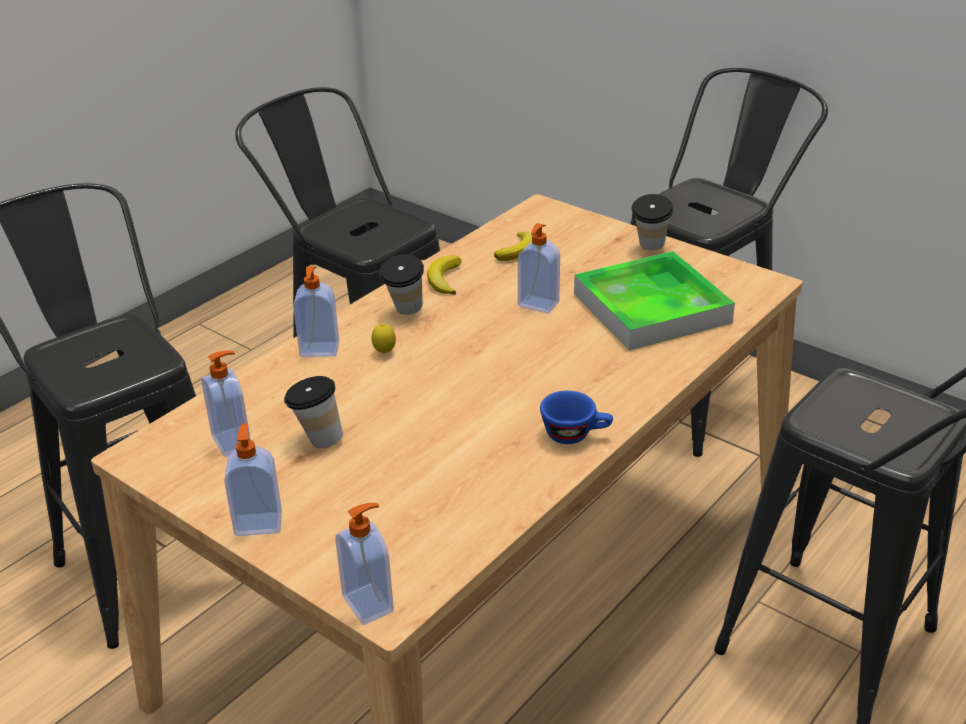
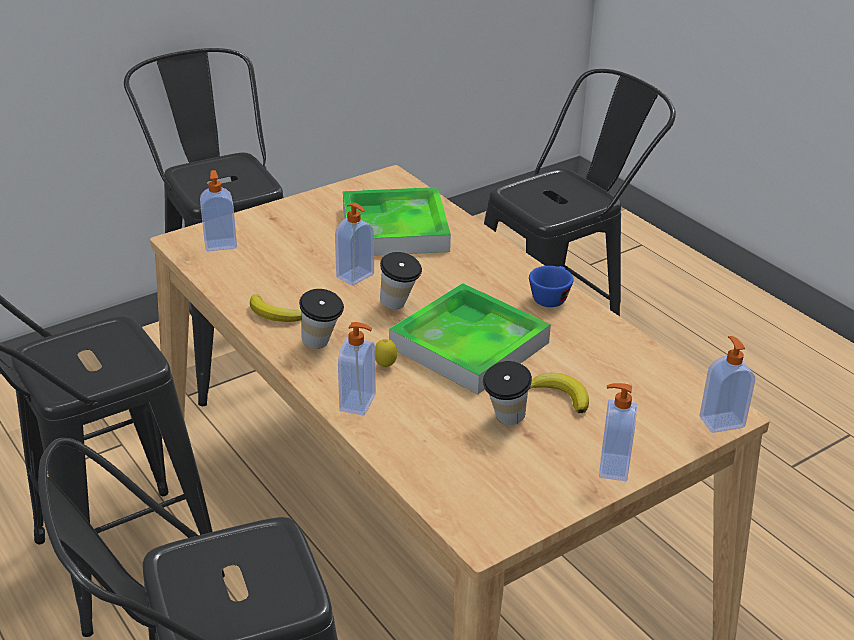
camera: 75 degrees left, 0 degrees up
(233, 442) = (488, 471): soap dispenser -> soap dispenser (220, 244)
(446, 395) = (469, 345): none -> tray
(518, 250) = (253, 267): banana -> banana (561, 395)
(649, 249) = (301, 208): cup -> cup (399, 306)

